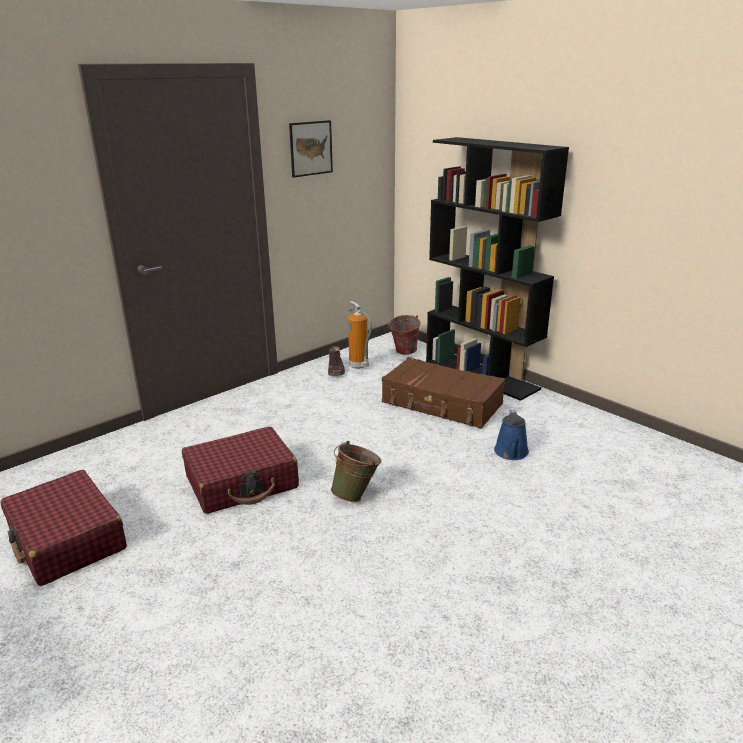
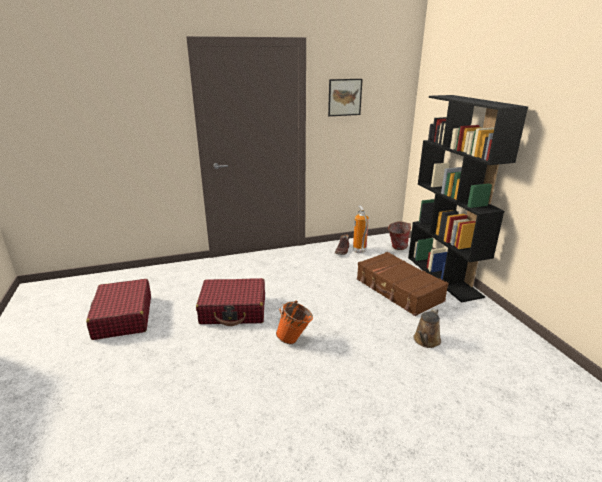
camera: 25 degrees right, 0 degrees up
(356, 495) = (294, 339): green bucket -> orange bucket
(511, 453) = (426, 341): blue watering can -> brown watering can

